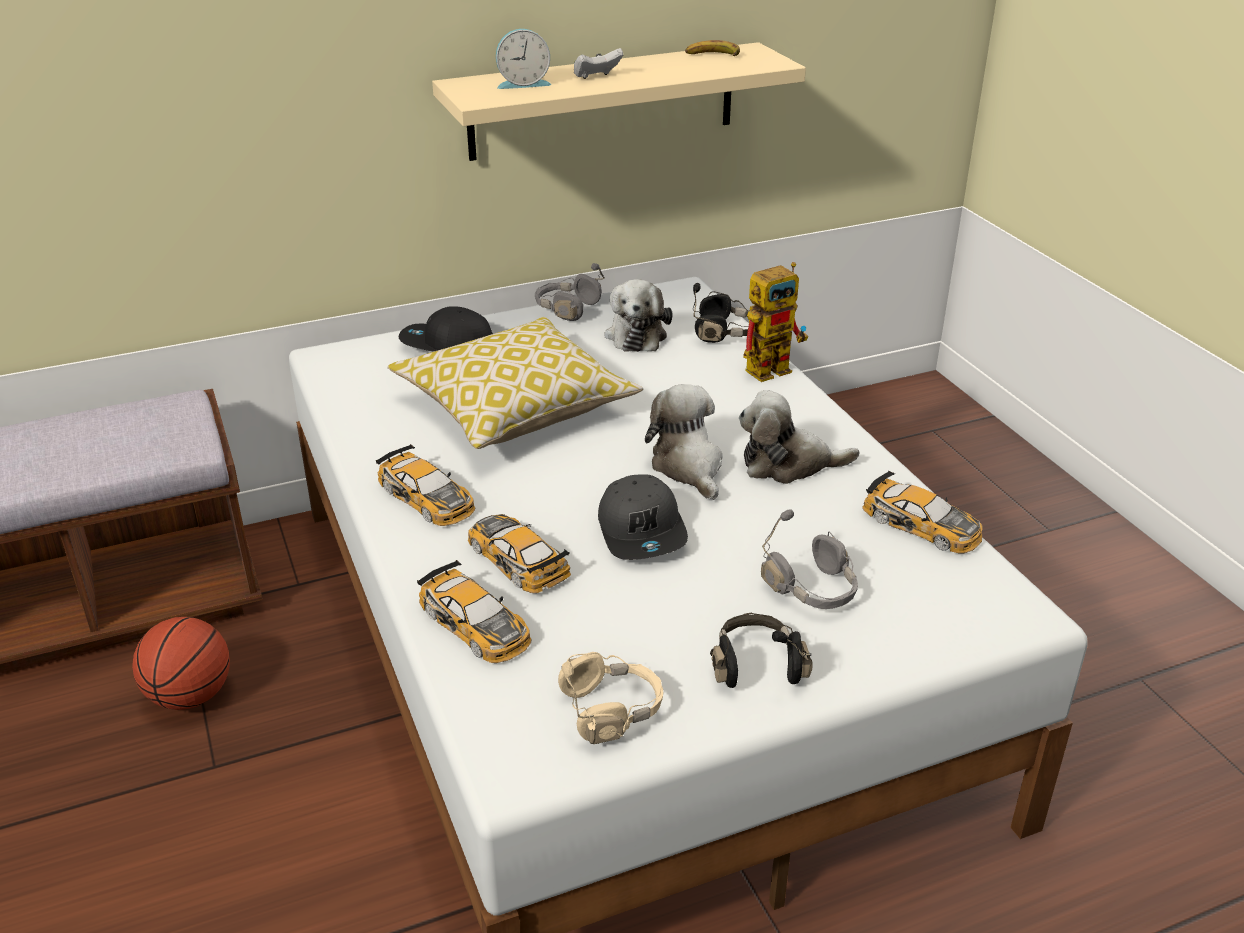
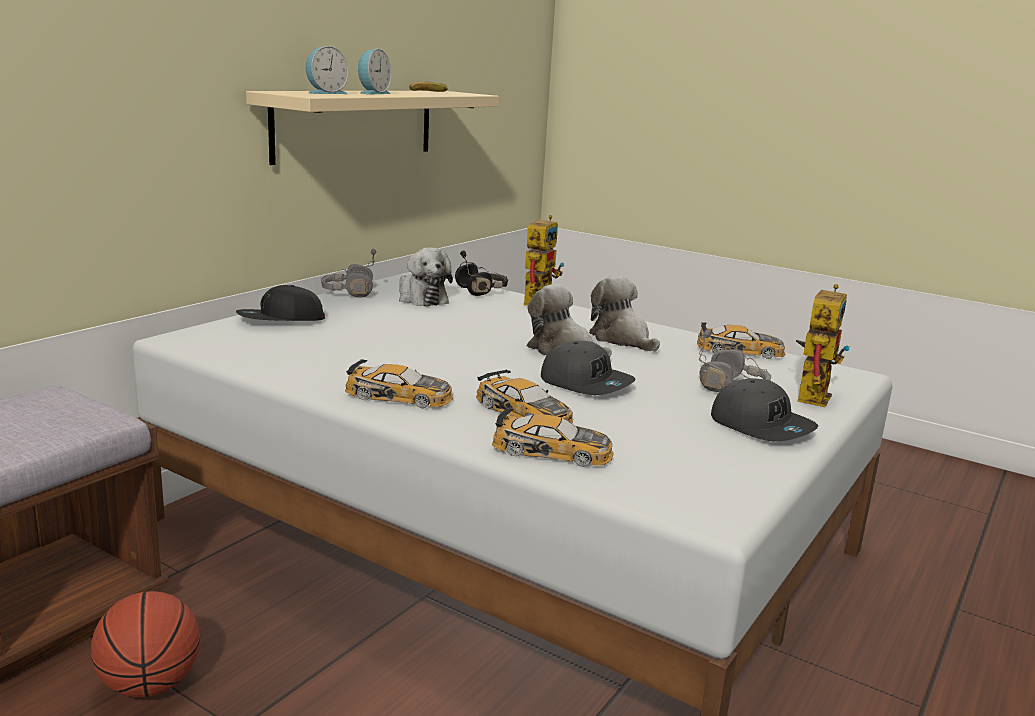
camera: 35 degrees left, 15 degrees down
(515, 407) = (391, 342): pillow -> none
(517, 559) = (524, 413): toy car -> toy car turned 150 degrees counterclockwise
(596, 77) = (372, 93): white game controller -> alarm clock
(611, 711) = (718, 469): beige headphones -> none
(756, 665) = (761, 426): black headphones -> grey cap
(788, 464) = (622, 339): plush toy -> plush toy turned 90 degrees clockwise
(904, 632) = (811, 394): none -> toy robot

